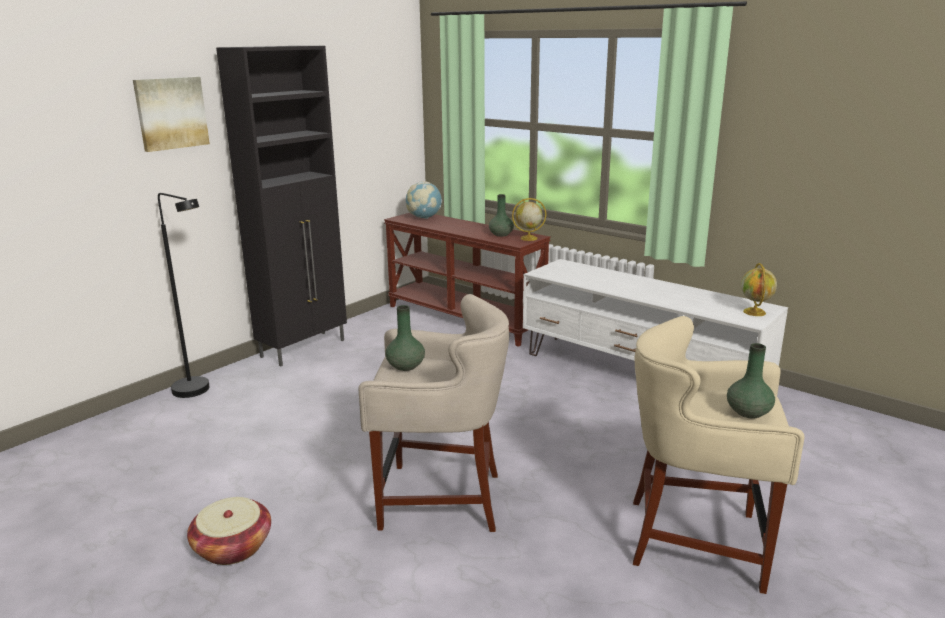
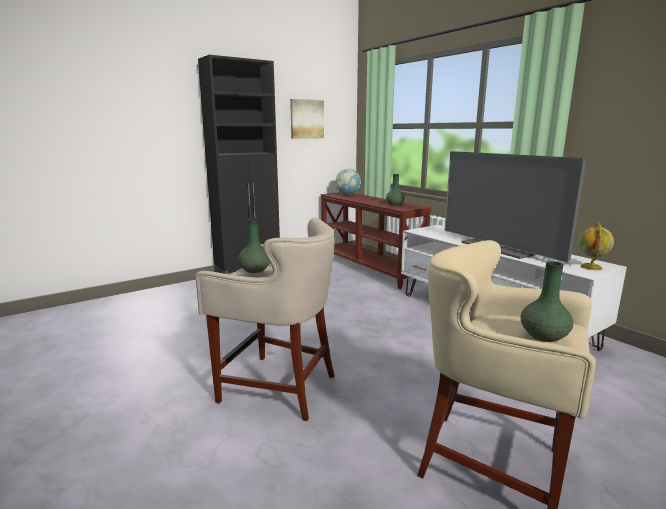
camera: 15 degrees right, 5 degrees down
(171, 113) = (163, 100): picture -> picture (306, 119)
(198, 392) = (164, 293): black floor lamp -> none
(233, 547) = (105, 396): basket -> none
(528, 238) = (413, 207): globe -> none
(651, 292) = (501, 248): none -> television

